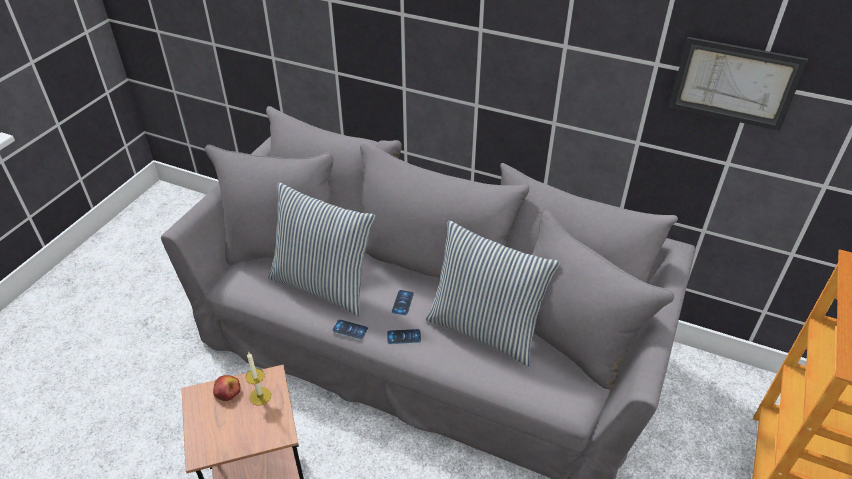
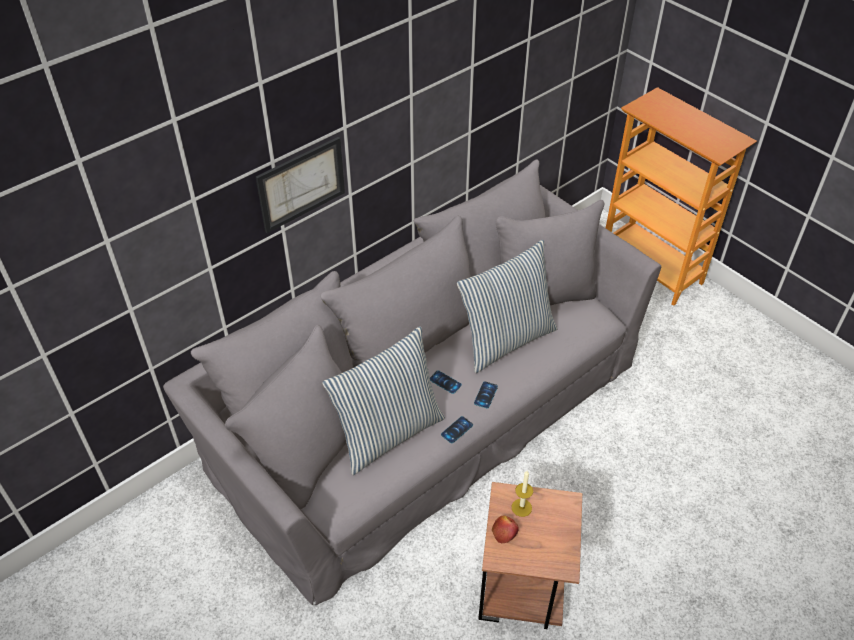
camera: 65 degrees left, 5 degrees up
(734, 83) = (520, 46): picture -> picture (301, 184)

